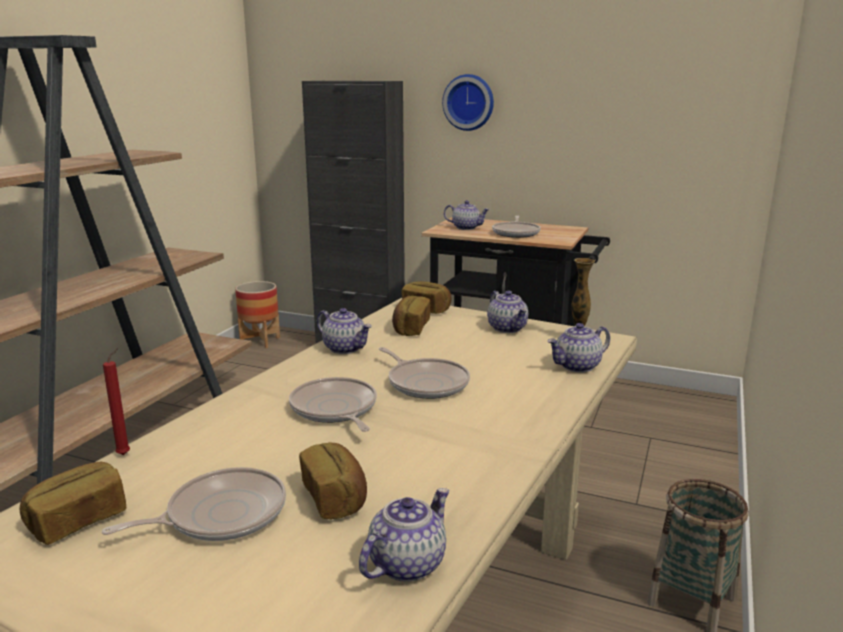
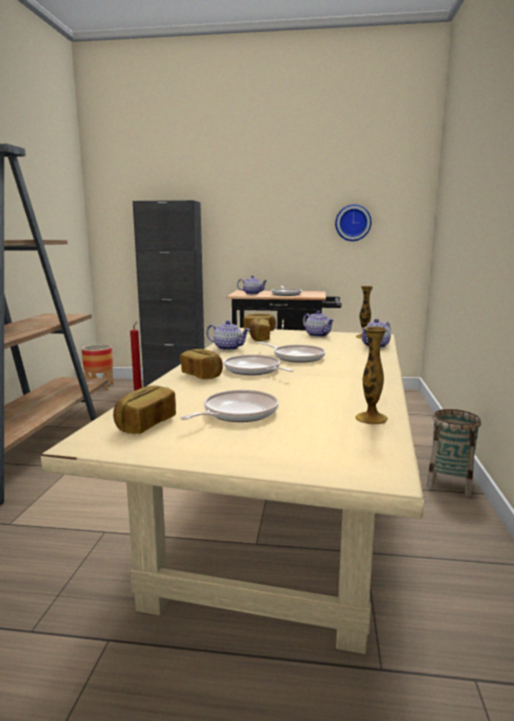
camera: 15 degrees left, 5 degrees down
(335, 498) = (299, 401): bread -> bread (202, 375)
(406, 563) = (371, 418): teapot -> vase
(469, 102) = (245, 215): wall clock -> wall clock (353, 223)

